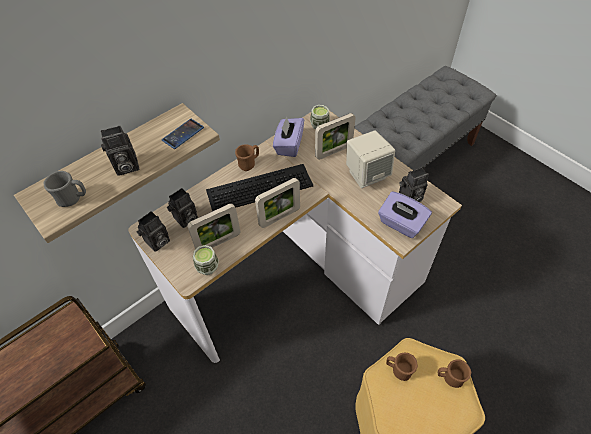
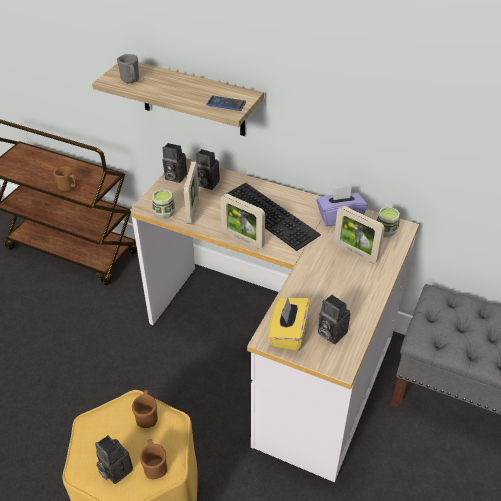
camera: 65 degrees right, 10 degrees down
(125, 167) = (174, 90): camera -> camera (114, 469)
(218, 242) = (193, 210): picture frame -> picture frame turned 120 degrees counterclockwise
(249, 164) = (295, 199): brown mug -> brown mug (68, 187)
(367, 174) = (340, 287): beige speaker -> none
(401, 224) = (288, 333): purple tissue box -> yellow tissue box

